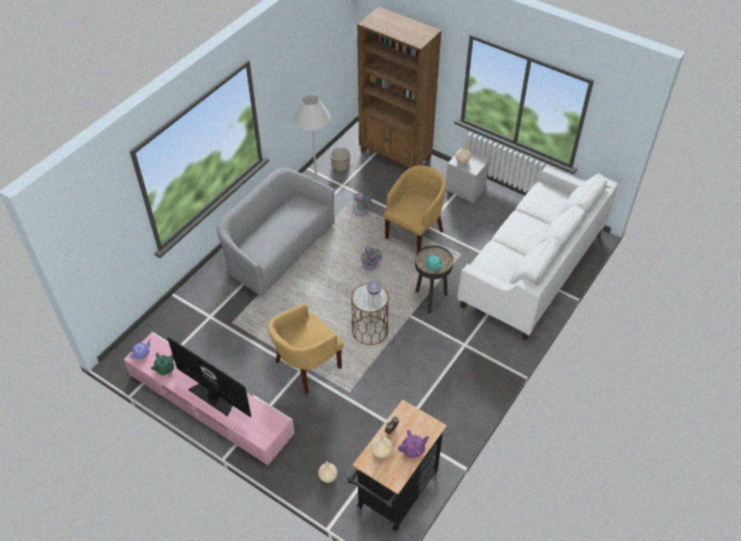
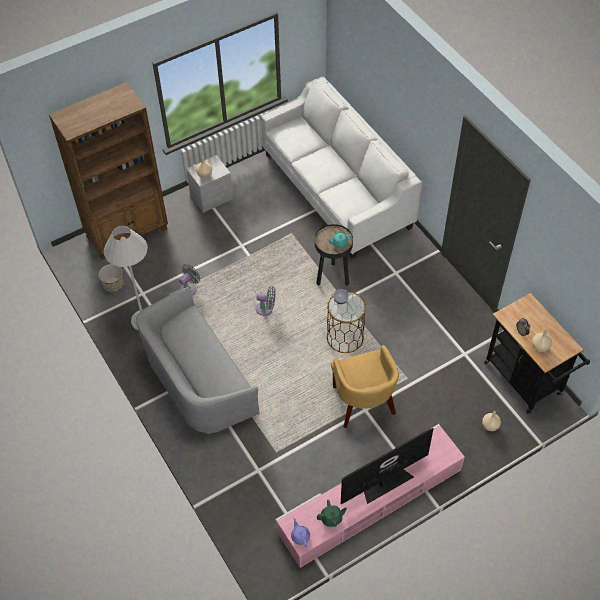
camera: 65 degrees left, 5 degrees up
(413, 450) = (546, 324): purple teapot -> none
(414, 232) = (244, 258): yellow armchair -> none

